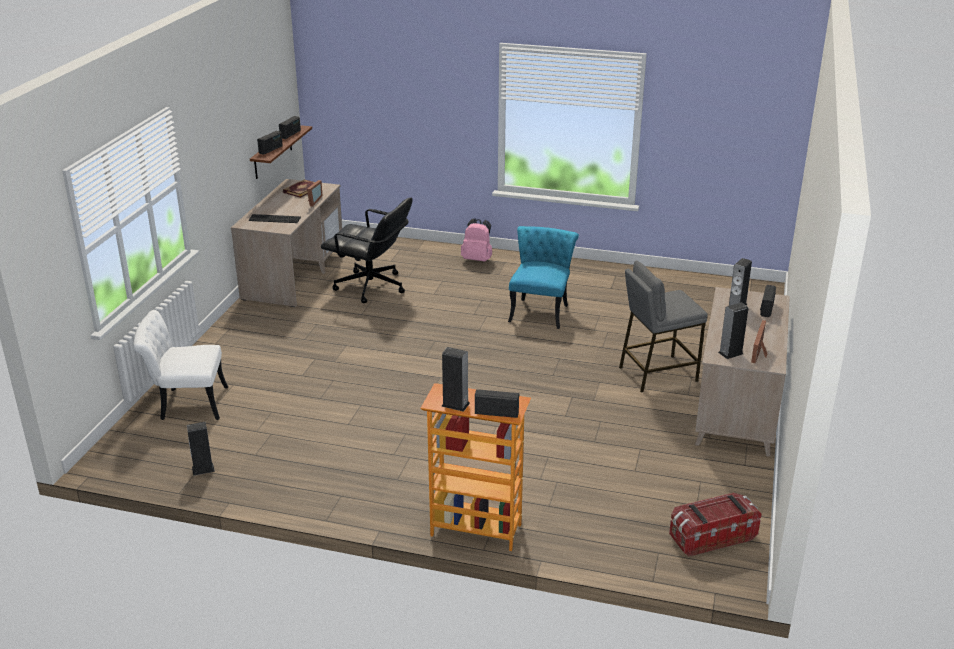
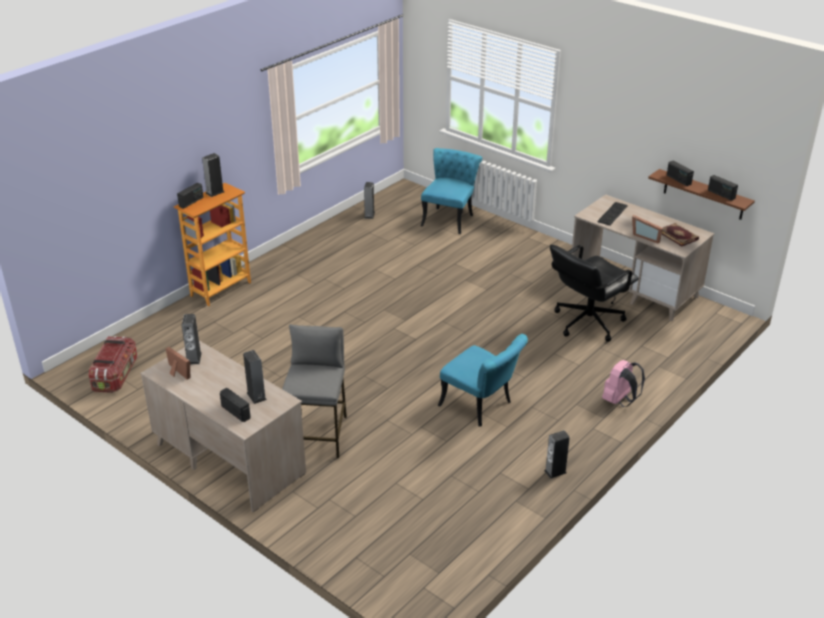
camera: 115 degrees right, 5 degrees up
(186, 404) = (449, 218): white chair -> turquoise chair
(586, 269) = (555, 471): none -> speaker

